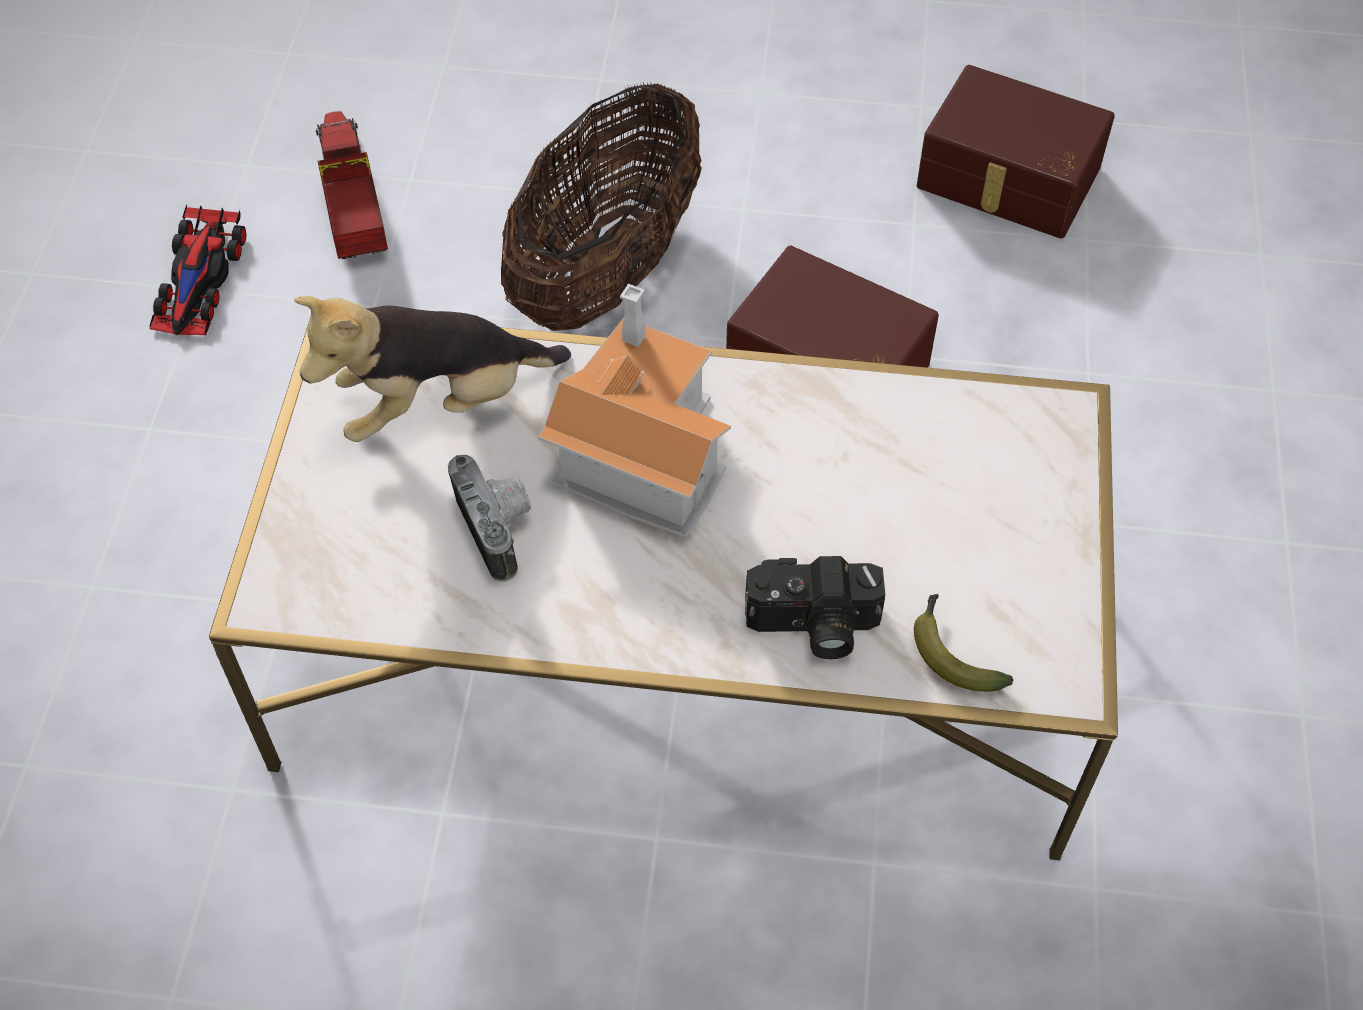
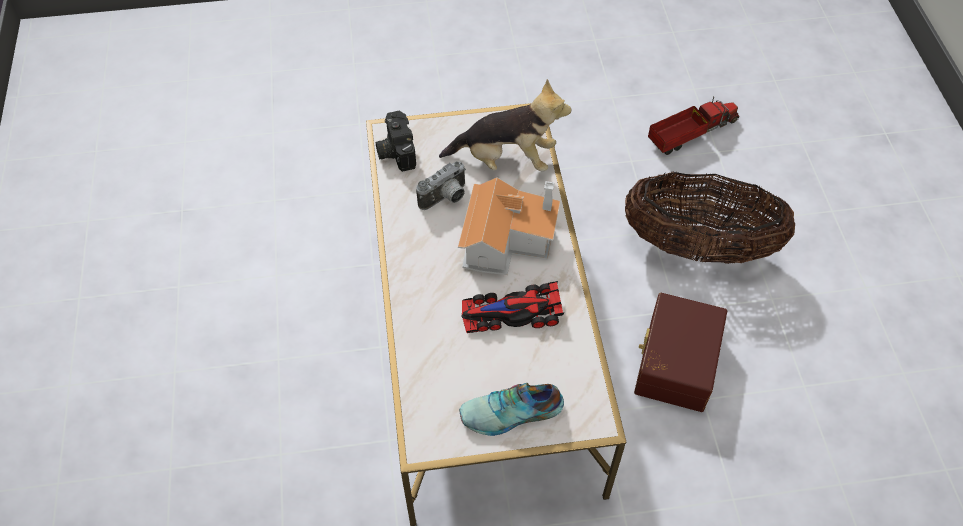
camera: 75 degrees right, 0 degrees up
(199, 280) = (617, 94): toy car -> toy car (511, 312)
(440, 404) = (506, 159): plush toy -> plush toy turned 135 degrees clockwise
(812, 626) = (427, 328): camera -> camera (395, 150)
(952, 652) = (428, 389): banana -> none
(1007, 180) = (867, 431): brown storage box -> none
(1029, 530) = (512, 414): none -> shoe

